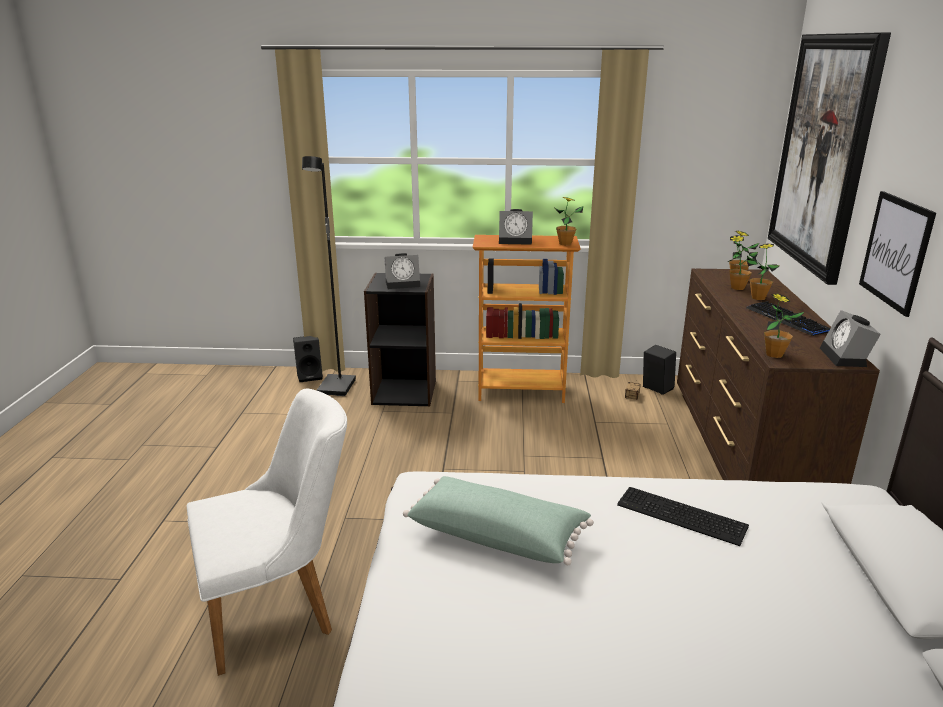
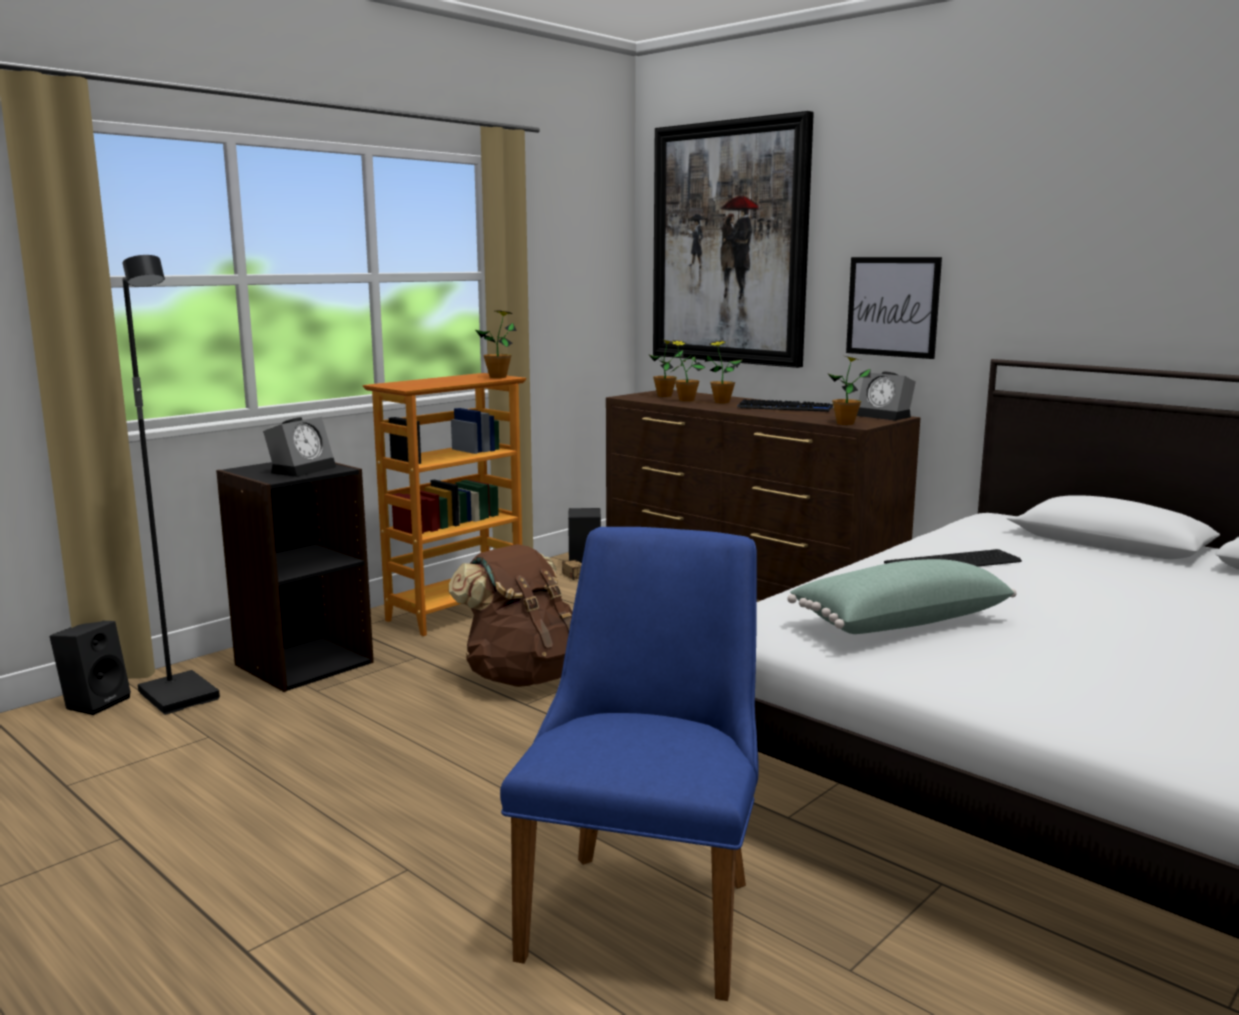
camera: 50 degrees left, 10 degrees down
(280, 609) = (648, 905): white chair -> blue chair
(473, 451) = (523, 677): none -> brown backpack
(516, 240) = (435, 382): alarm clock -> none

